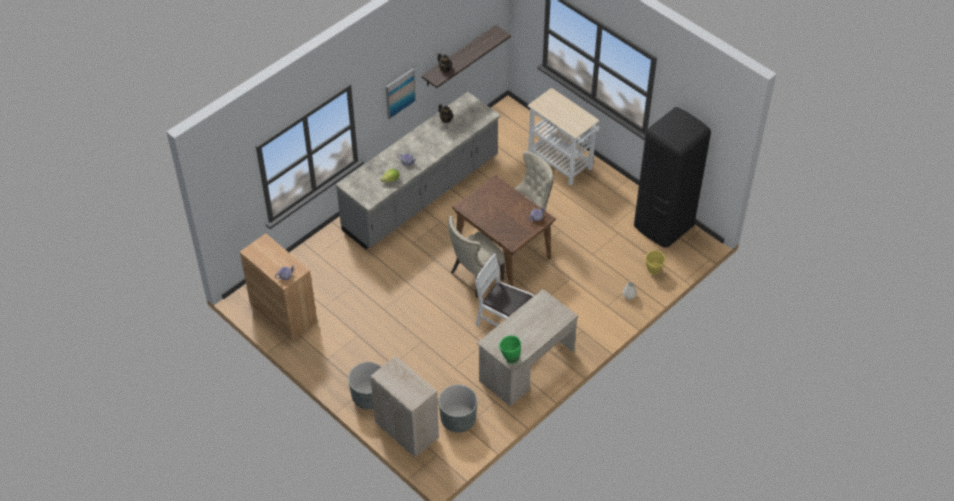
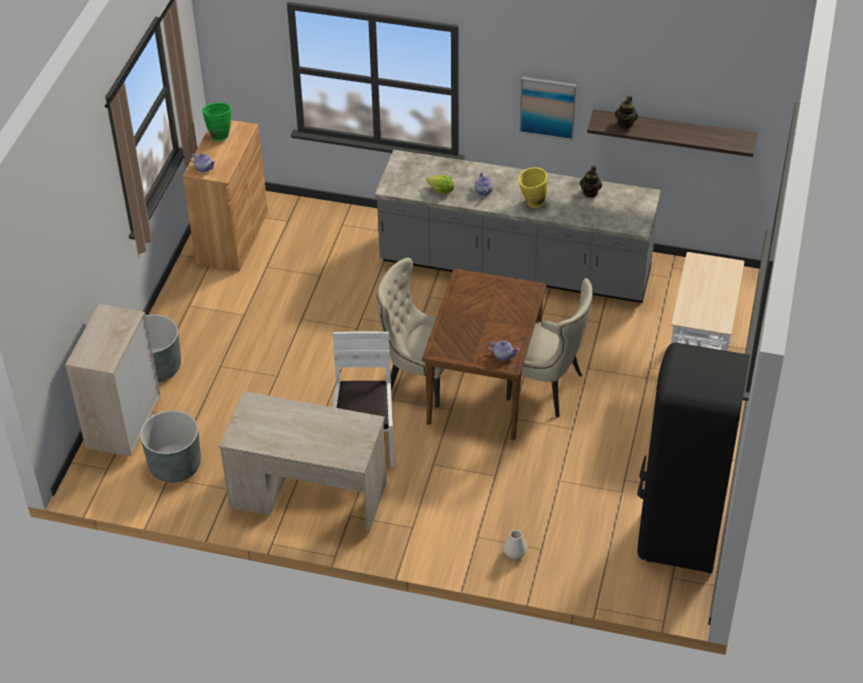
camera: 60 degrees right, 5 degrees down
(509, 358) = (239, 433): green vase -> green vase (219, 135)
(653, 272) = (581, 563): yellow vase -> yellow vase (531, 203)

